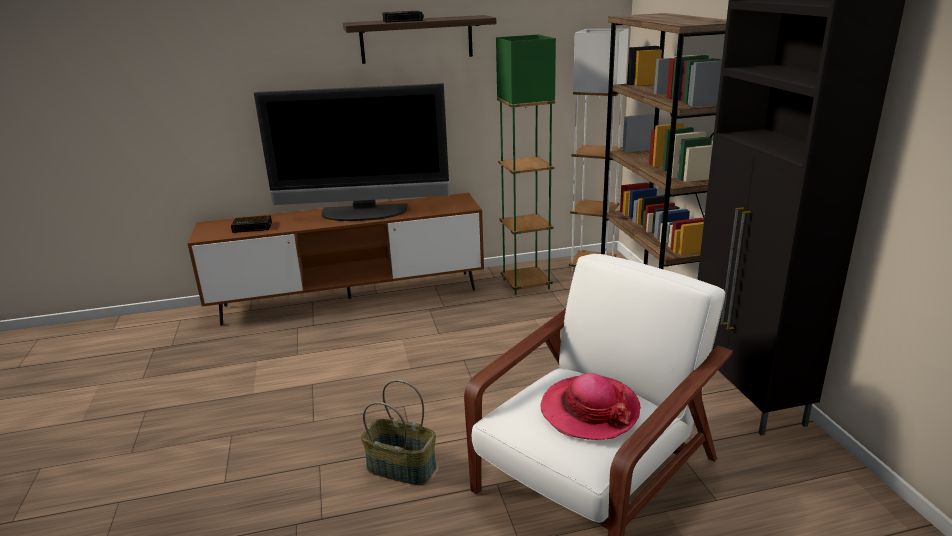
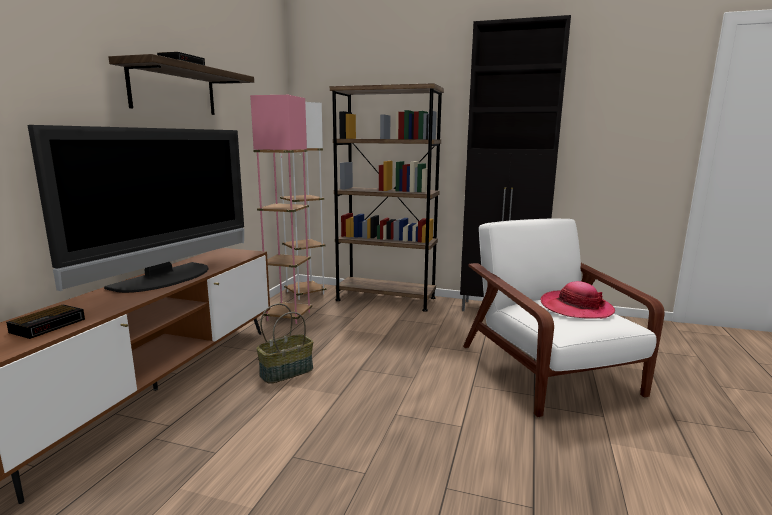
camera: 60 degrees left, 10 degrees down
(402, 467) = (485, 439): basket -> basket (286, 371)
(526, 284) = (288, 316): green floor lamp -> pink floor lamp

